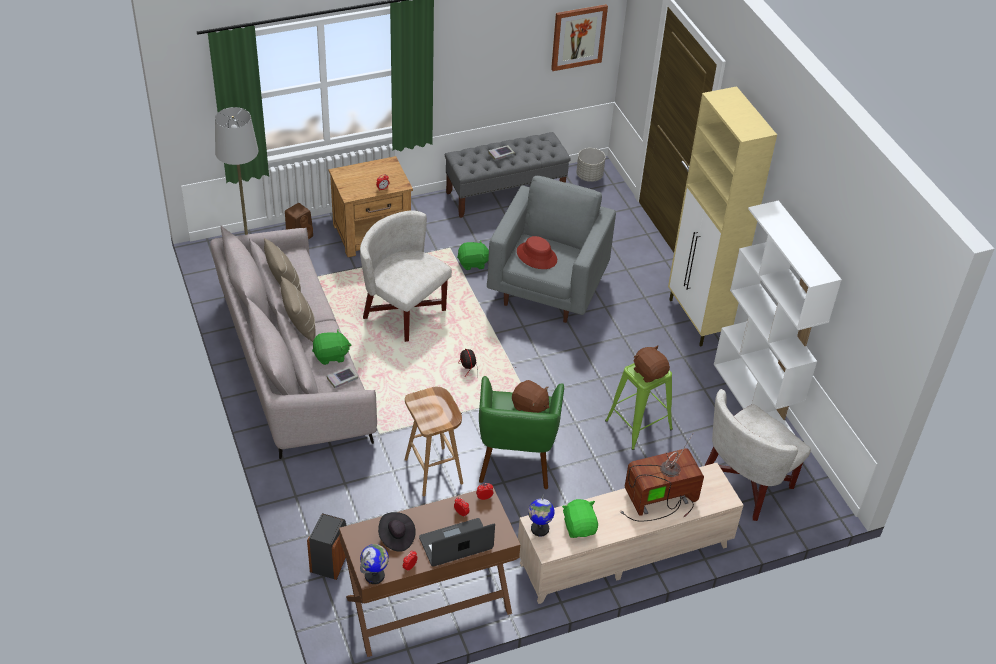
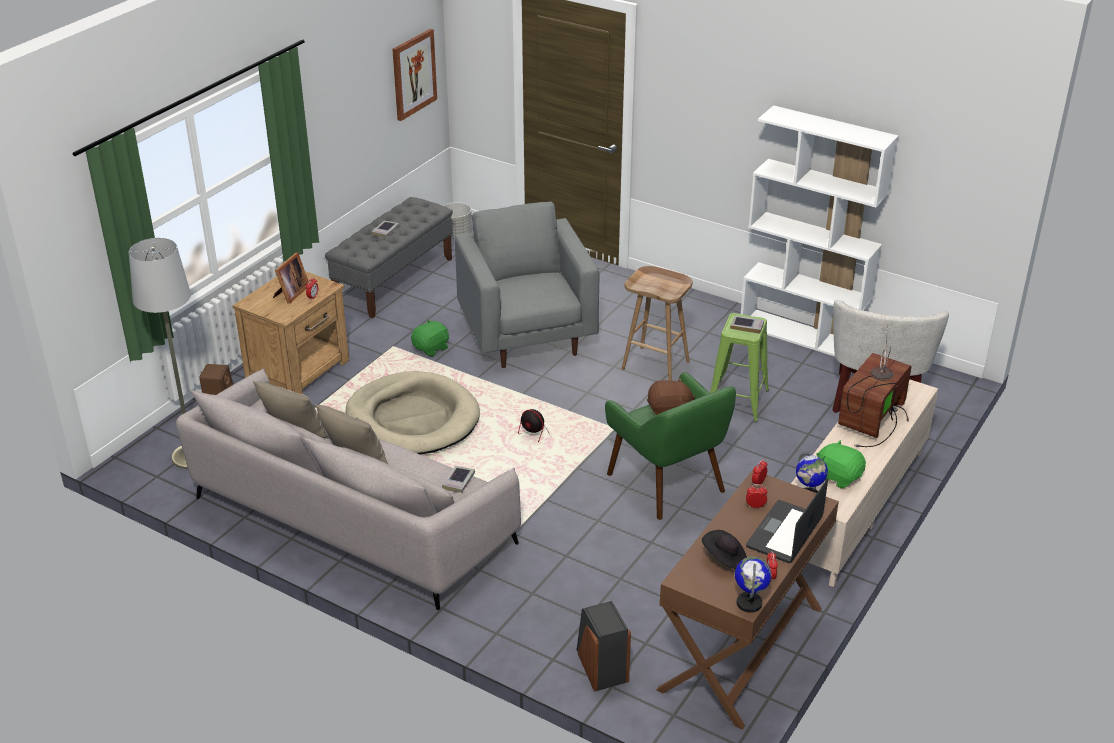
camera: 35 degrees left, 10 degrees down
(331, 356) = (421, 468): green plush toy -> none
(372, 178) = (291, 293): none -> picture frame
(404, 312) = (413, 419): white armchair -> beige dog bed
(434, 472) = (607, 534): brown stool -> brown stool (656, 365)
(537, 256) = (523, 292): red hat -> none
(649, 372) = (747, 326): brown plush toy -> book
(697, 320) = (685, 300): beige cabinet -> none

